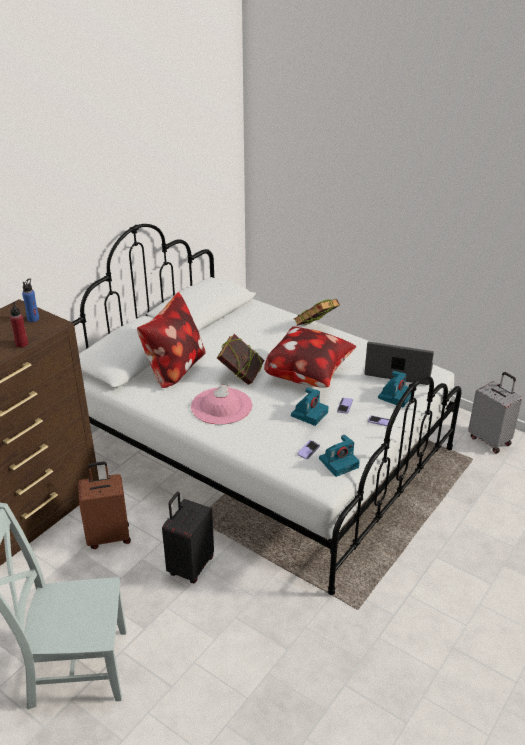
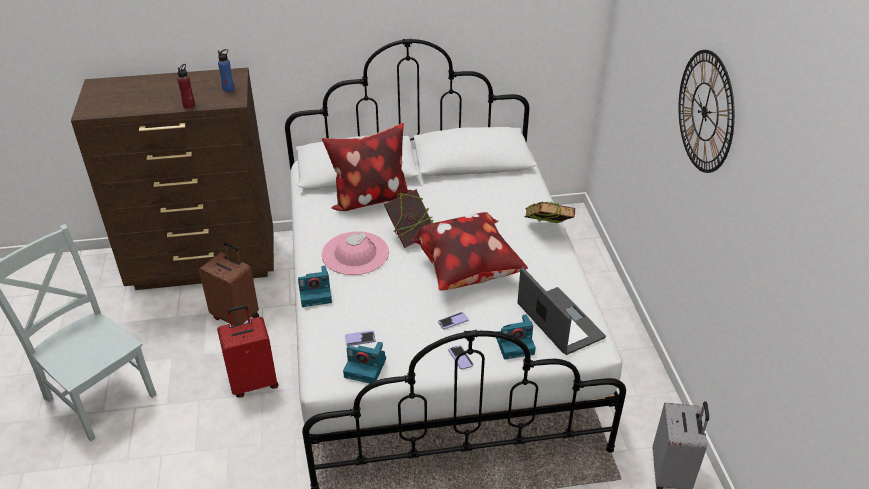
camera: 45 degrees right, 5 degrees up
(190, 566) = (253, 382): black suitcase -> red suitcase
(309, 413) = (412, 307): camera -> camera (316, 293)
(411, 187) = (705, 111): none -> wall clock

